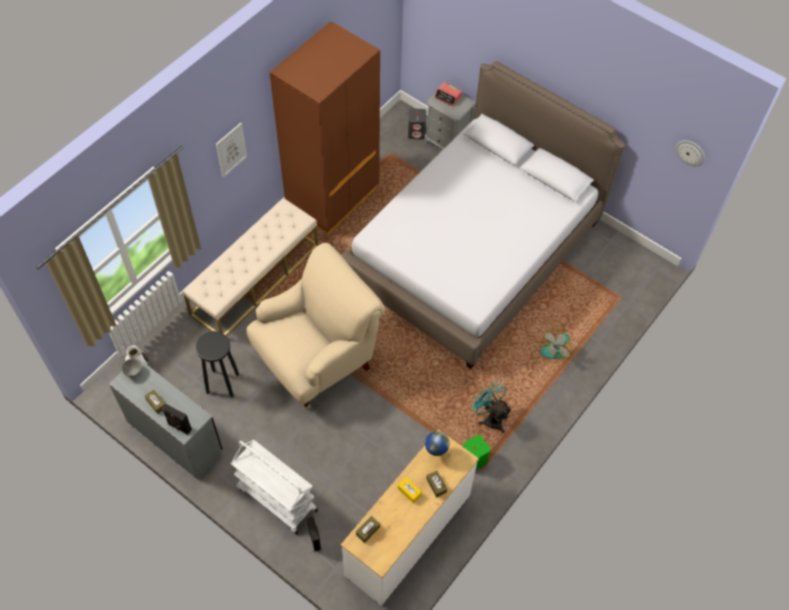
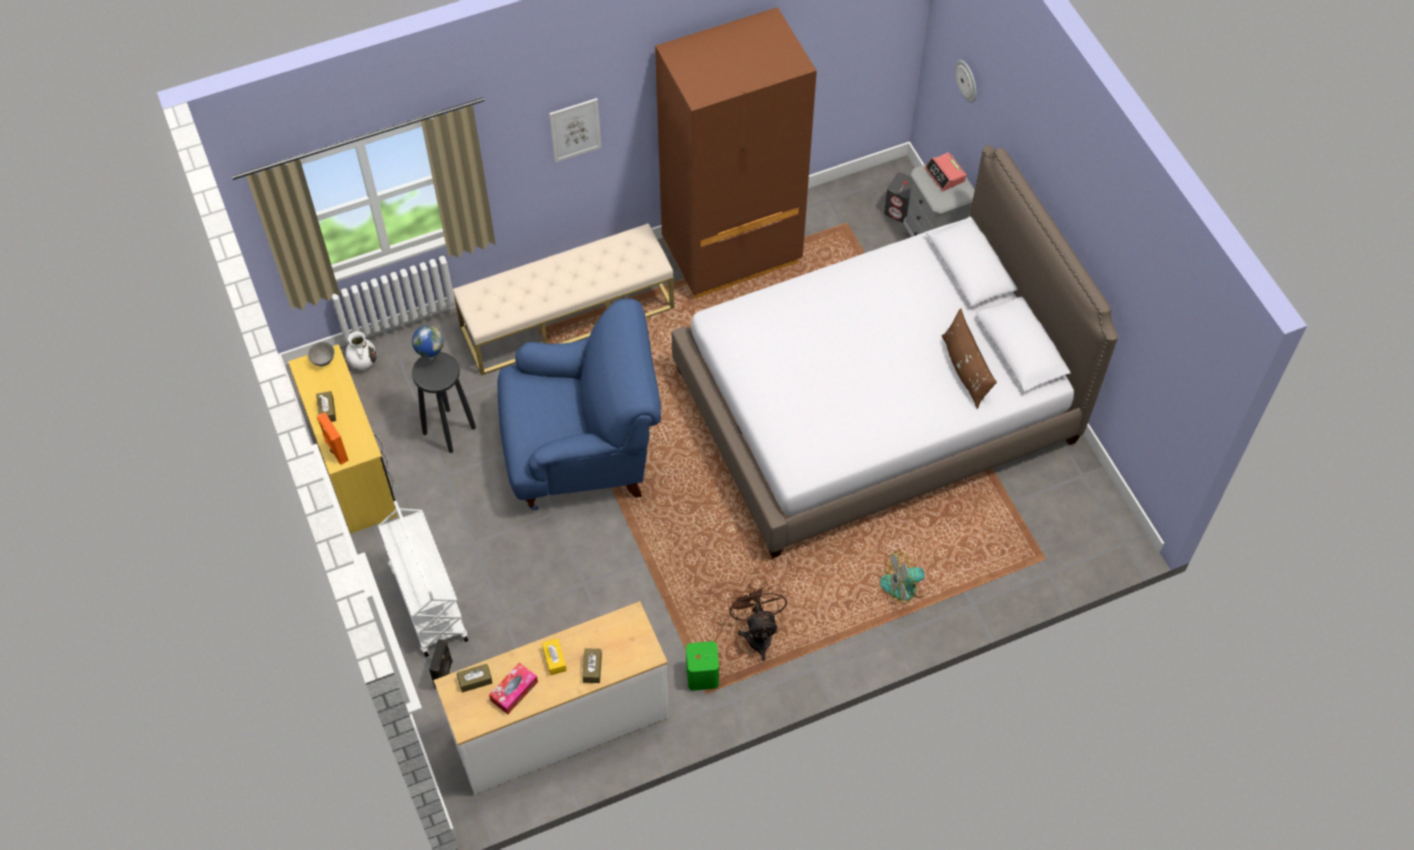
camera: 30 degrees right, 0 degrees up
(175, 436) = (355, 469): grey desk -> yellow desk
(179, 427) = (336, 451): black speaker -> orange speaker
(316, 359) = (582, 454): beige armchair -> blue armchair
(397, 525) = (514, 691): none -> tissue box
(435, 453) = (617, 628): globe -> globe (431, 358)
(490, 418) = (758, 633): turquoise fan -> brown fan
(533, 204) = (965, 370): none -> brown pillow
(690, 152) = (1186, 384): wall clock -> wall clock (967, 80)

